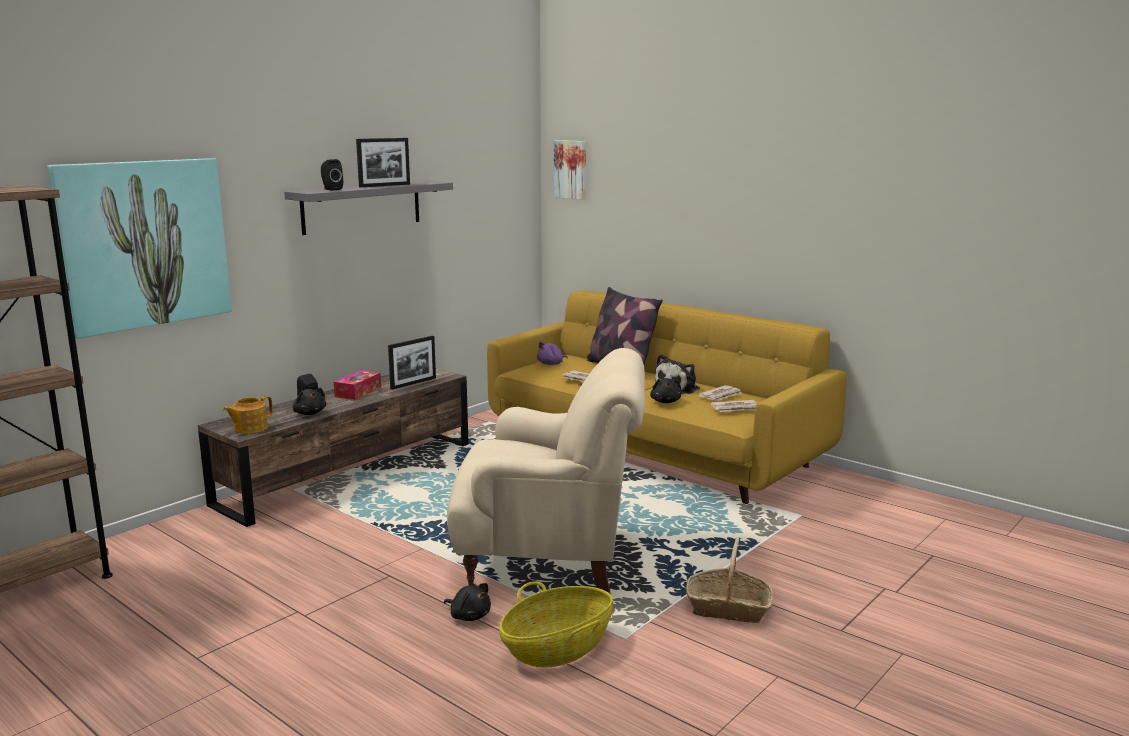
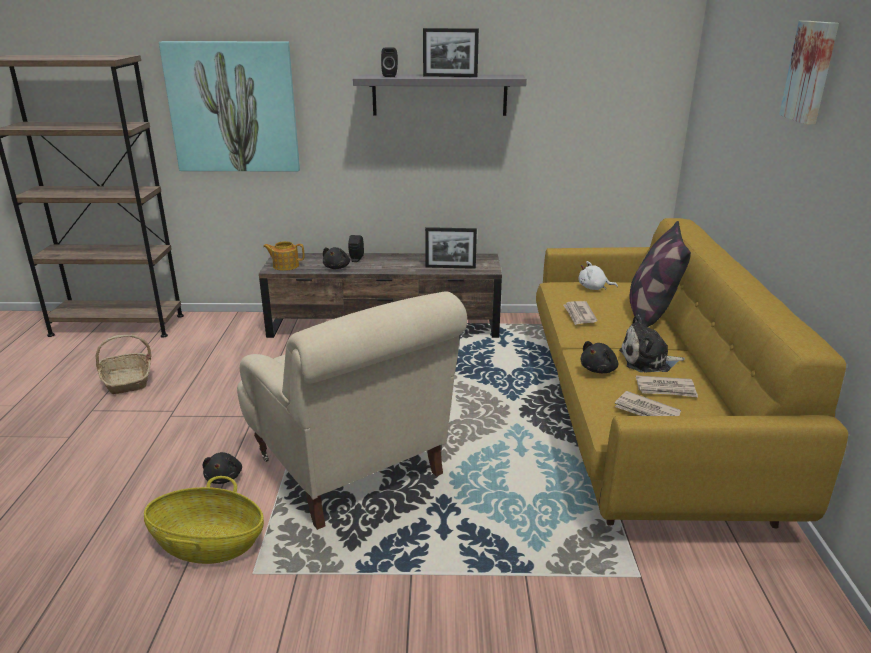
camera: 50 degrees right, 10 degrees up
(358, 392) = (401, 261): tissue box -> none
(551, 364) = (593, 288): purple plush toy -> white plush toy
(571, 169) = (709, 74): picture -> picture (811, 72)
(728, 608) = (368, 614): basket -> basket (127, 380)

